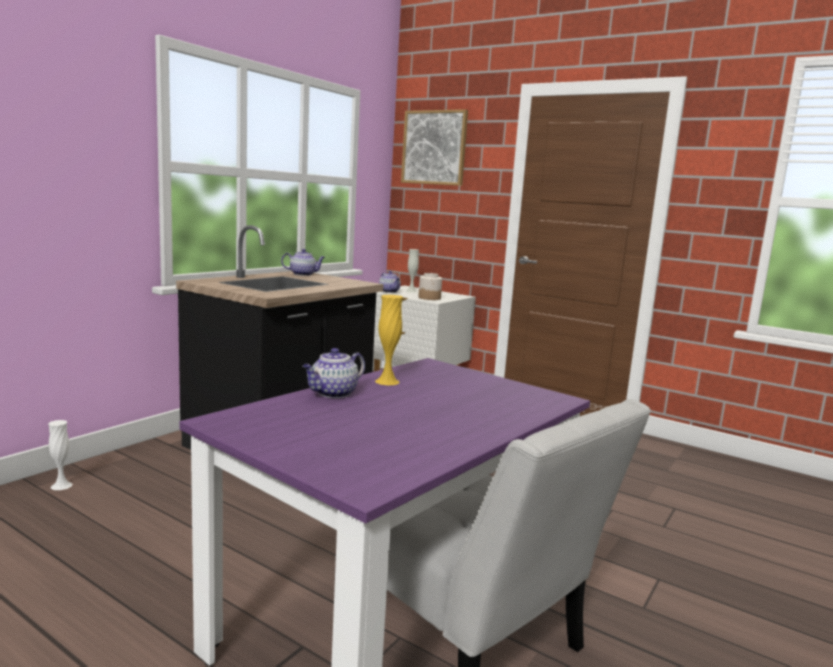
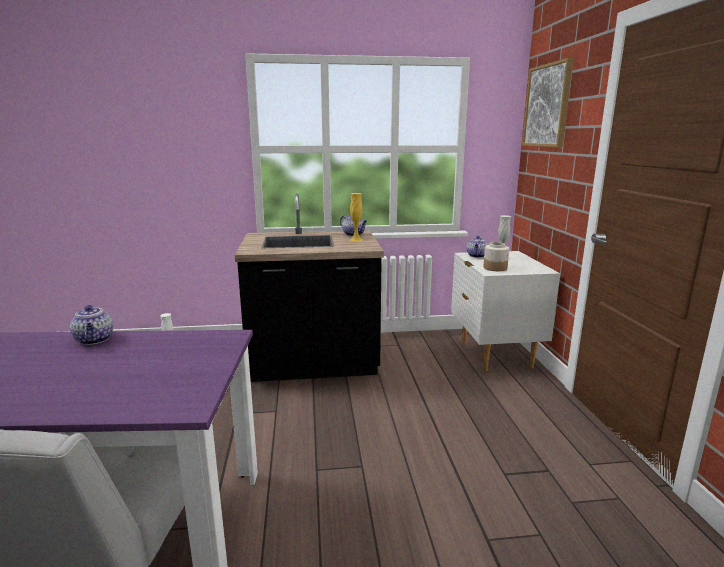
camera: 50 degrees right, 5 degrees up
(333, 393) = (95, 340): teapot -> teapot turned 120 degrees counterclockwise
(387, 381) = (151, 341): yellow vase -> yellow vase (356, 240)

